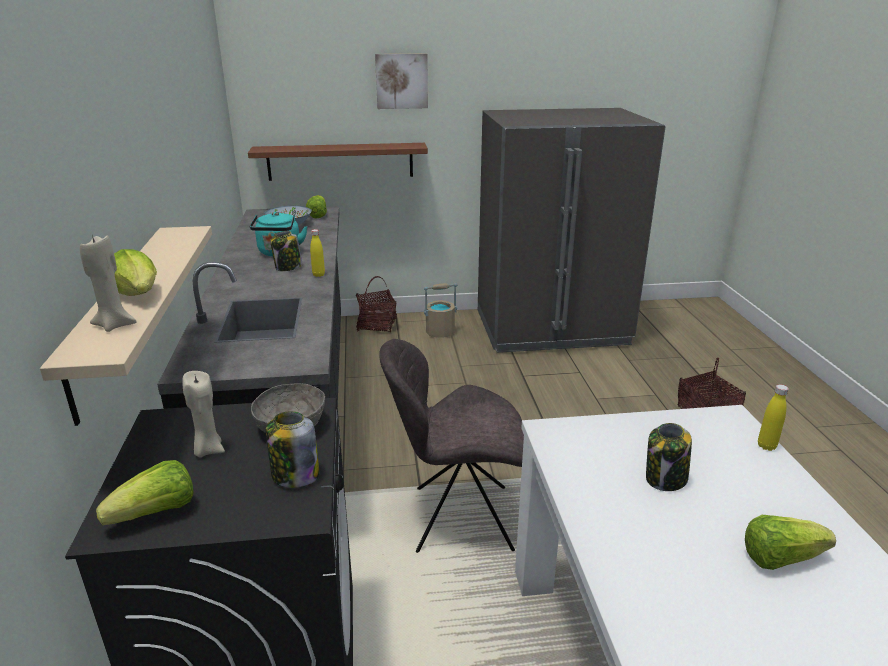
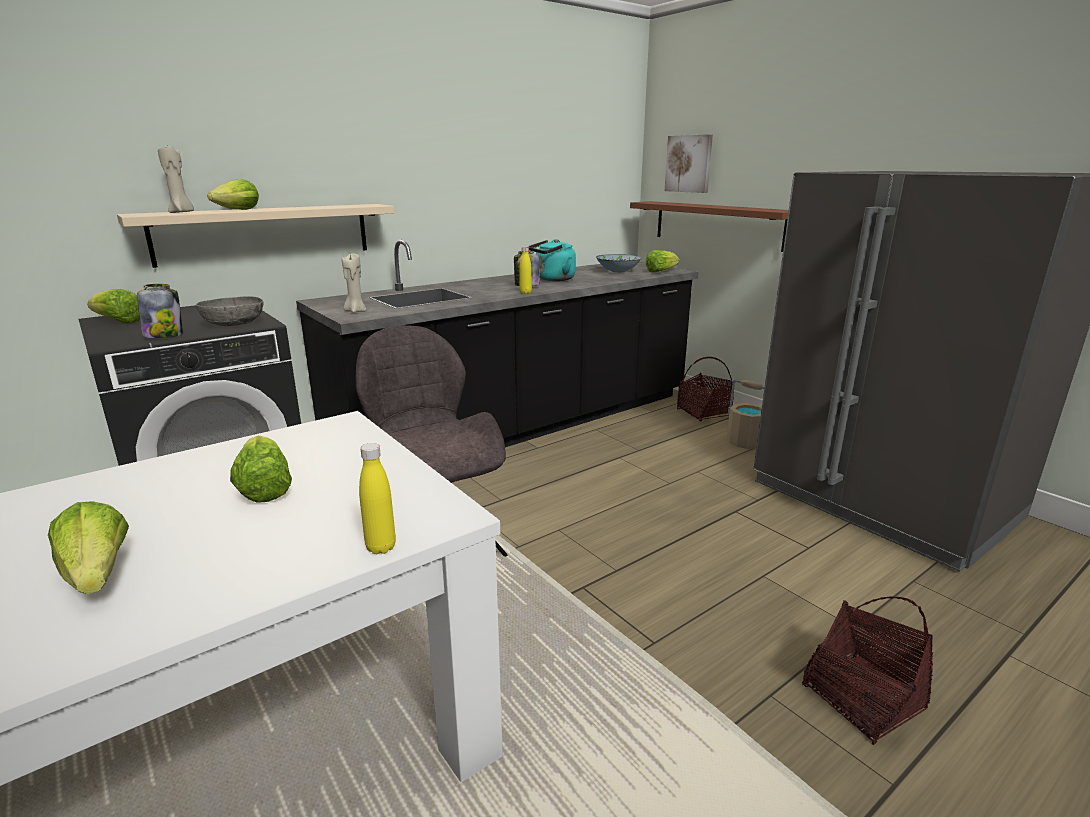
camera: 60 degrees right, 5 degrees down
(208, 450) = (196, 316): beige candle -> beige candle (355, 311)
(401, 81) = (791, 133): picture -> picture (689, 164)
(665, 479) = (265, 488): jar -> lettuce

